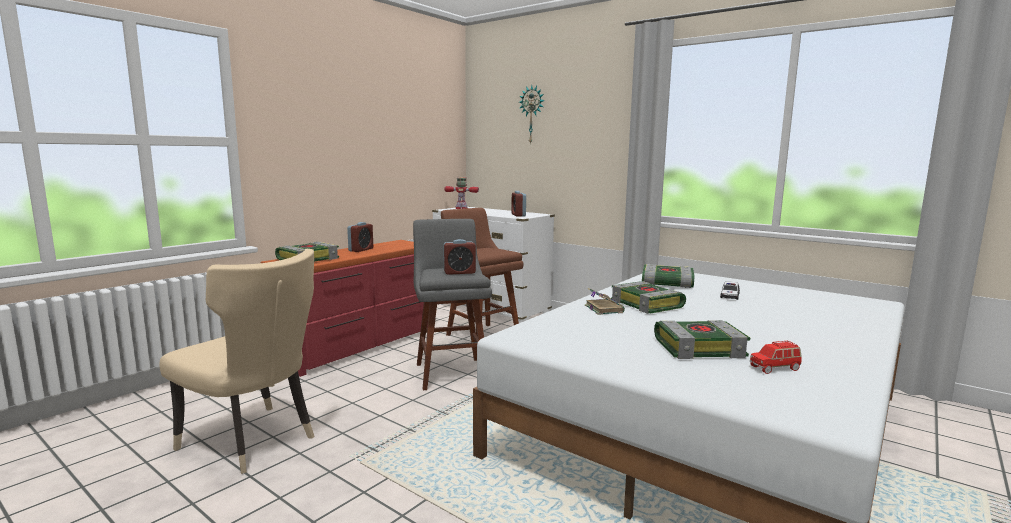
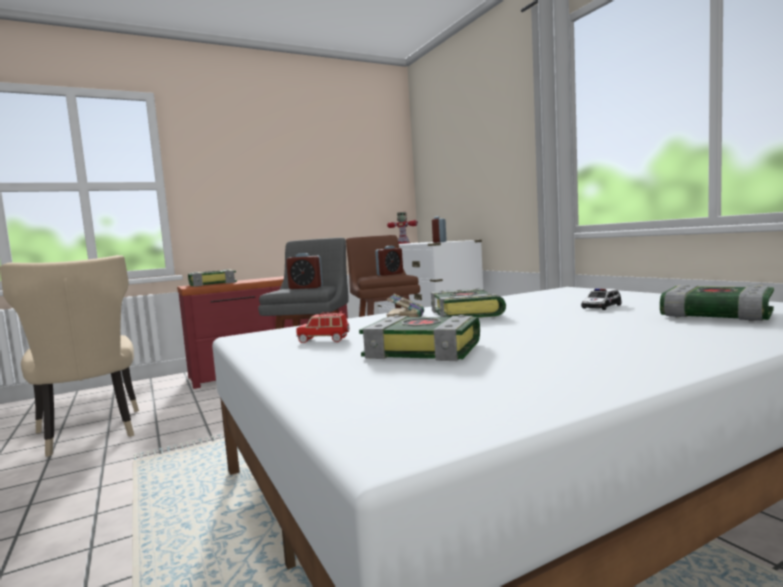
camera: 25 degrees right, 5 degrees down
(361, 250) = (273, 278): alarm clock -> alarm clock (390, 274)
(532, 114) = (459, 137): wall clock -> none
(666, 283) = (541, 298): book -> book (714, 315)
(775, 368) = (476, 374): red toy car -> red toy car (324, 340)

